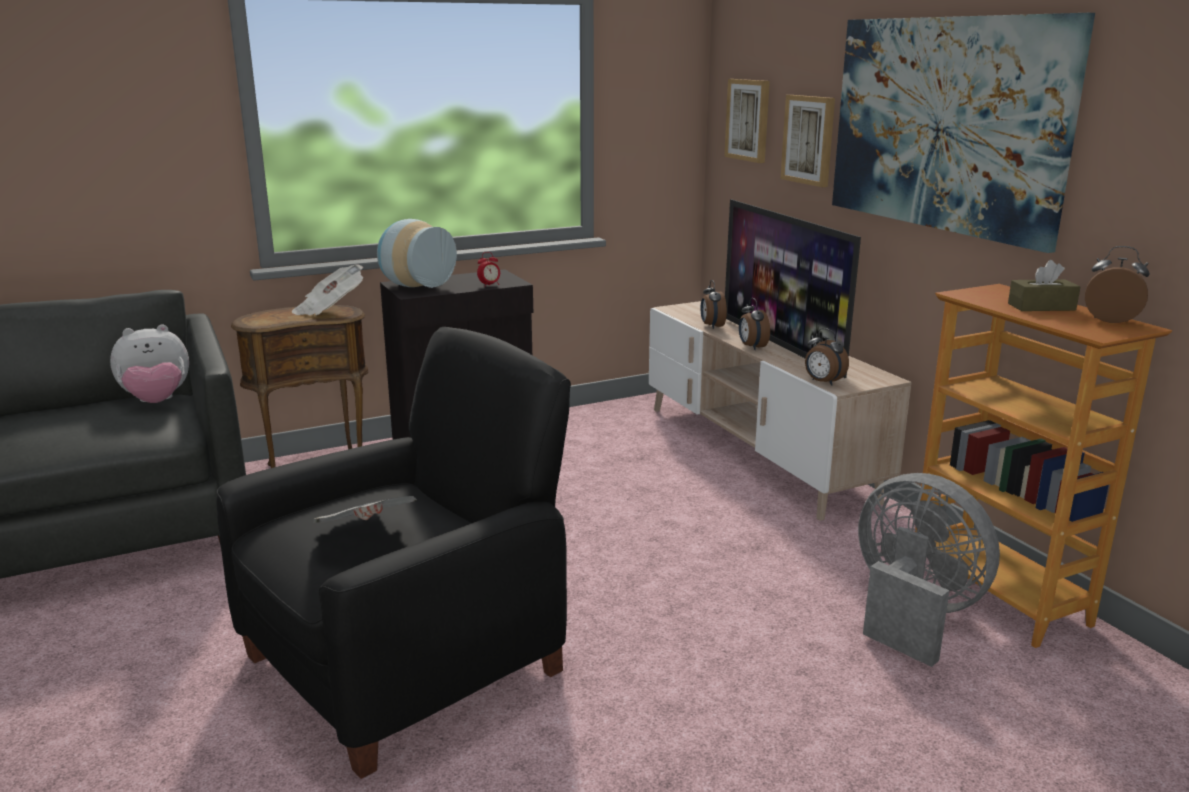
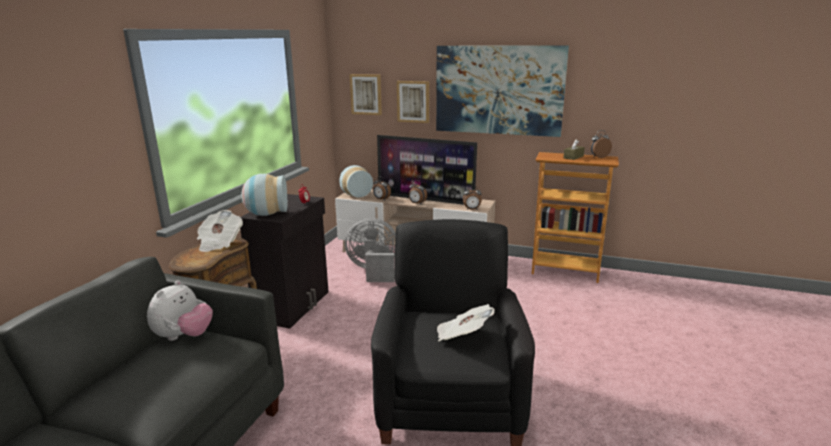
camera: 45 degrees left, 0 degrees up
(689, 310) = (355, 195): none -> vase
(912, 614) = (557, 288): grey fan -> grey fan (374, 271)

